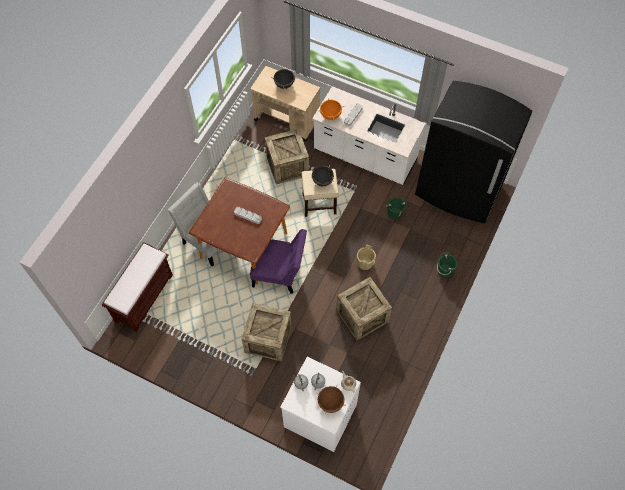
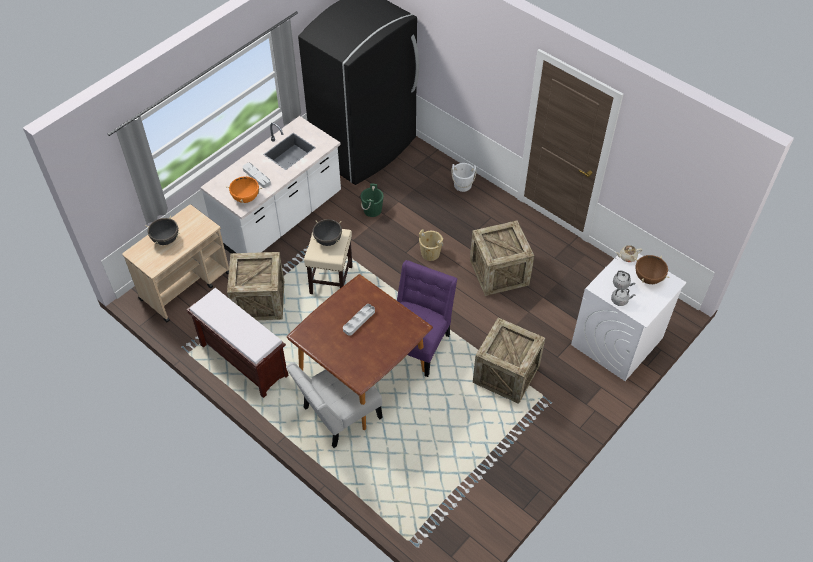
camera: 75 degrees left, 10 degrees down
(144, 297) = (404, 513): brown bench -> brown bench (243, 360)
(445, 270) = (462, 185): green bucket -> white bucket

